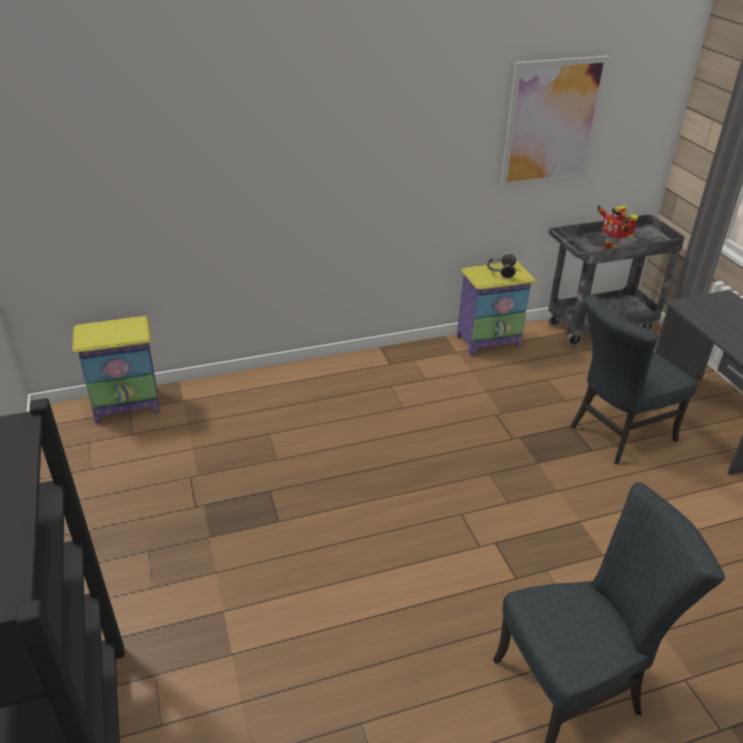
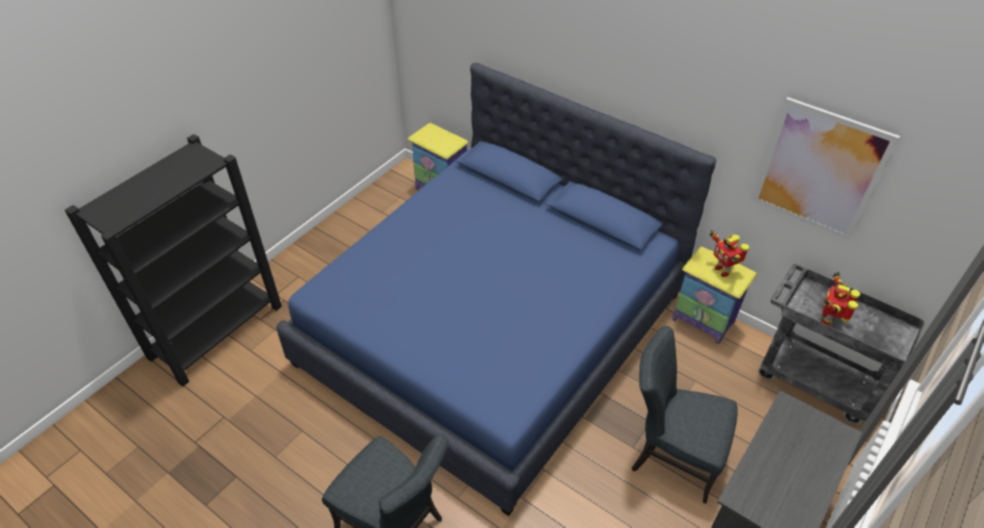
camera: 55 degrees right, 10 degrees up
(369, 467) = (492, 328): none -> blue bed
(500, 272) = (722, 270): headphones -> toy robot

